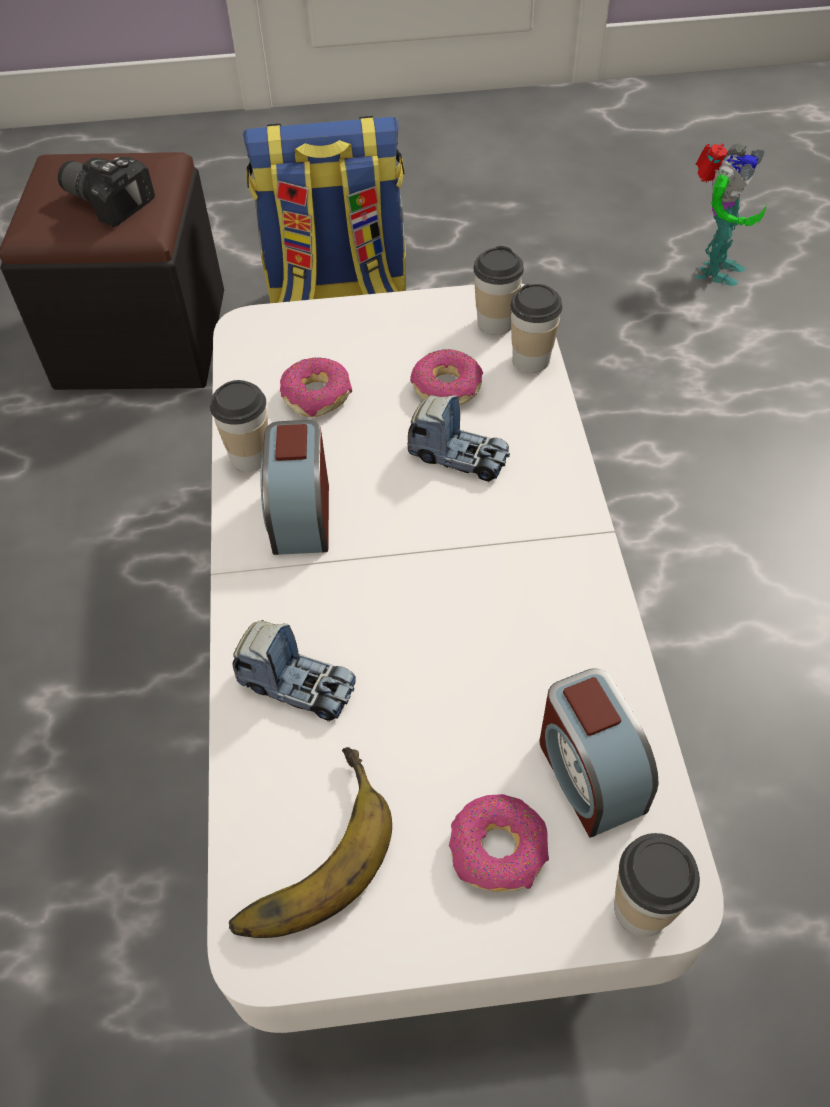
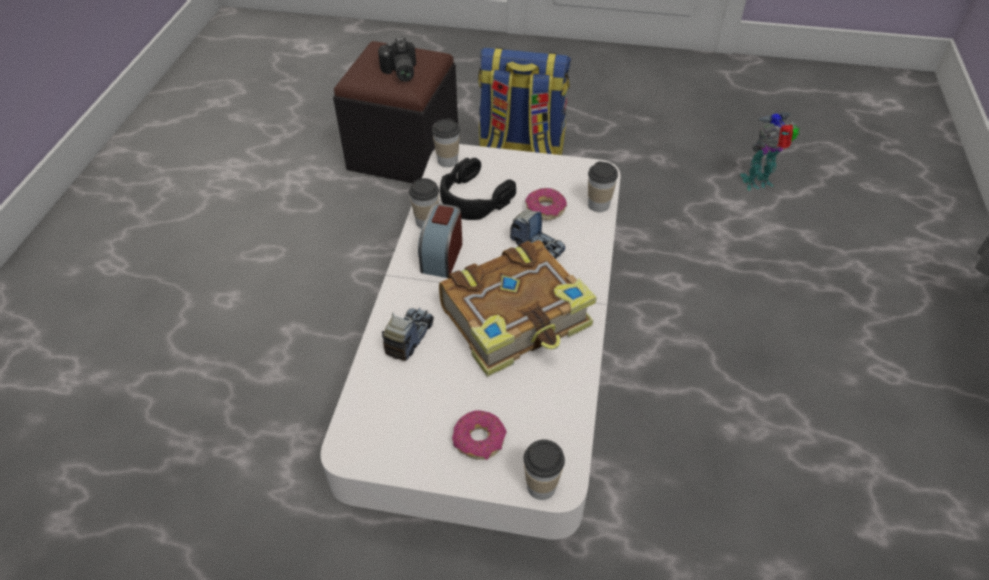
camera: 15 degrees right, 5 degrees down
(109, 200) = (399, 72): camera -> camera turned 150 degrees counterclockwise
(297, 685) = (409, 338): toy truck -> toy truck turned 105 degrees counterclockwise
(304, 850) = (384, 414): banana -> none
(317, 395) = (473, 198): donut -> black headphones
(476, 598) = (517, 319): none -> book
(495, 323) = (586, 181): cup -> cup (447, 160)
(588, 773) = (541, 417): alarm clock -> none
(712, 270) = (758, 183): toy robot -> toy robot turned 150 degrees counterclockwise

